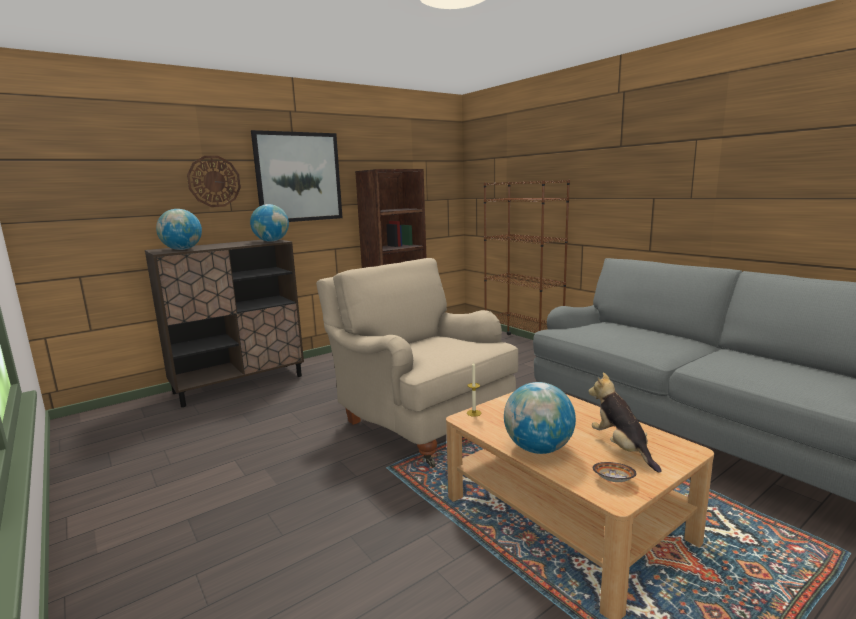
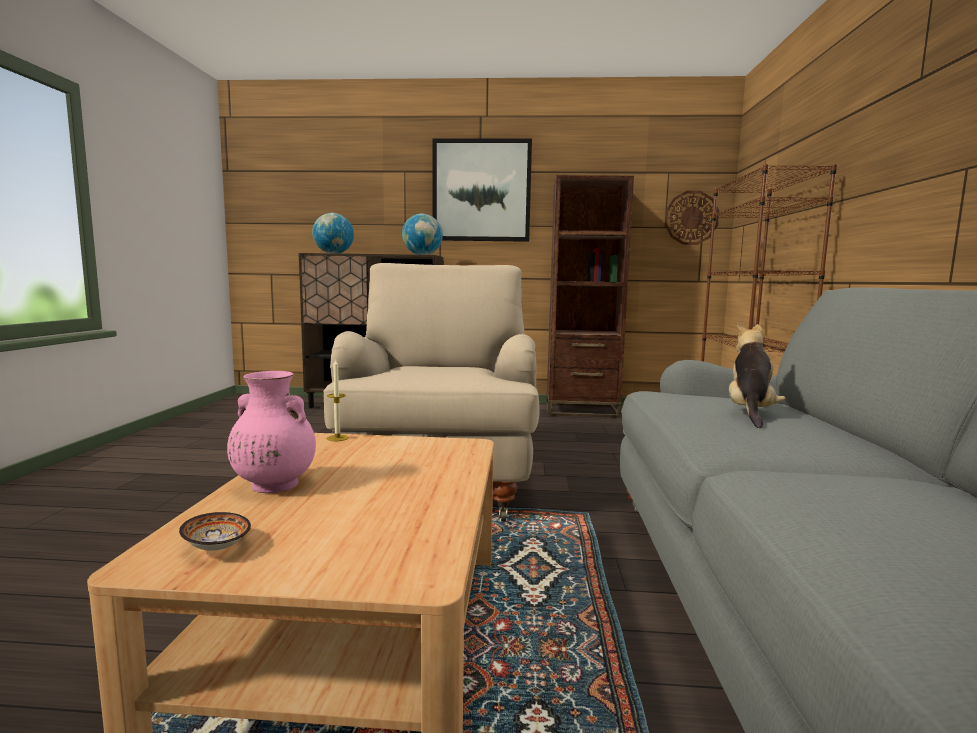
camera: 40 degrees right, 5 degrees down
(214, 181) = (390, 193): wall clock -> wall clock (691, 218)
(538, 449) = (273, 485): globe -> pink vase
(621, 448) = (348, 527): plush toy -> plush toy (750, 413)

